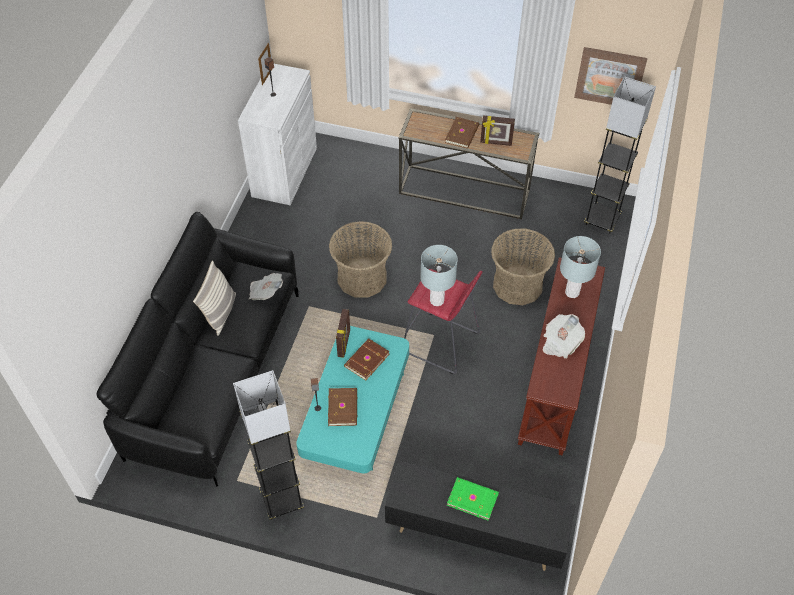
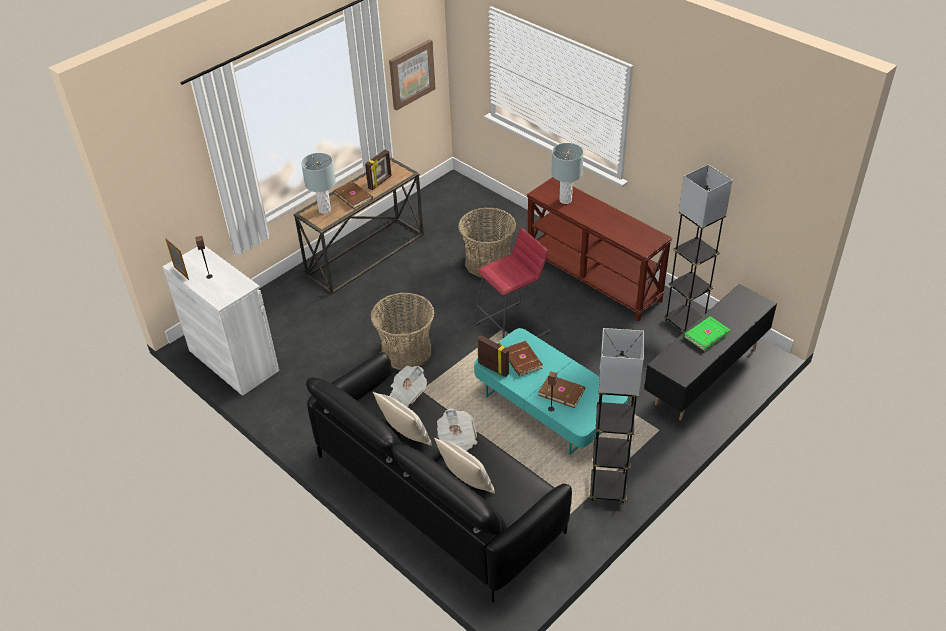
camera: 60 degrees left, 10 degrees down
(189, 378) = (467, 482): none -> pillow
(437, 300) = (516, 275): grey table lamp -> grey table lamp (325, 209)
(560, 342) = (608, 223): newspaper -> newspaper (457, 439)
(602, 220) = (461, 194): grey floor lamp -> grey floor lamp (685, 322)

